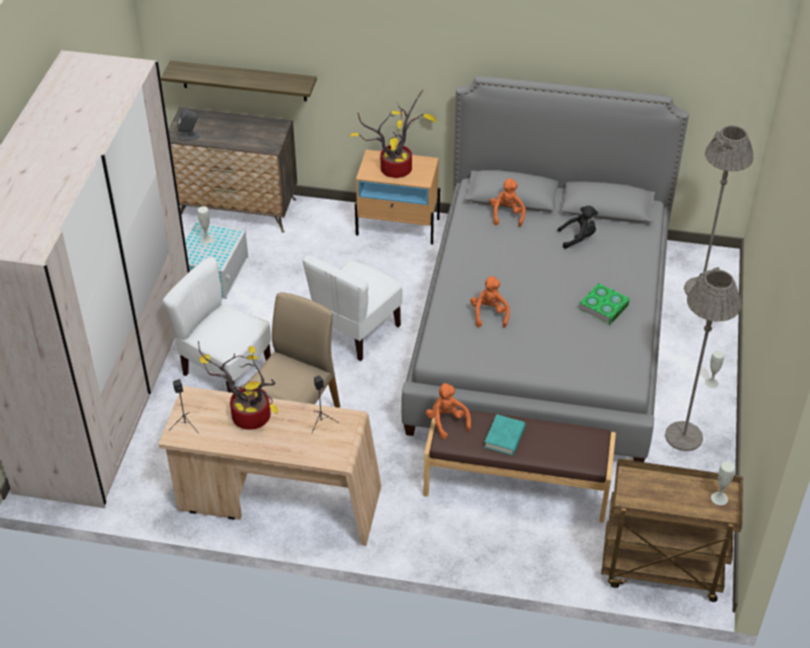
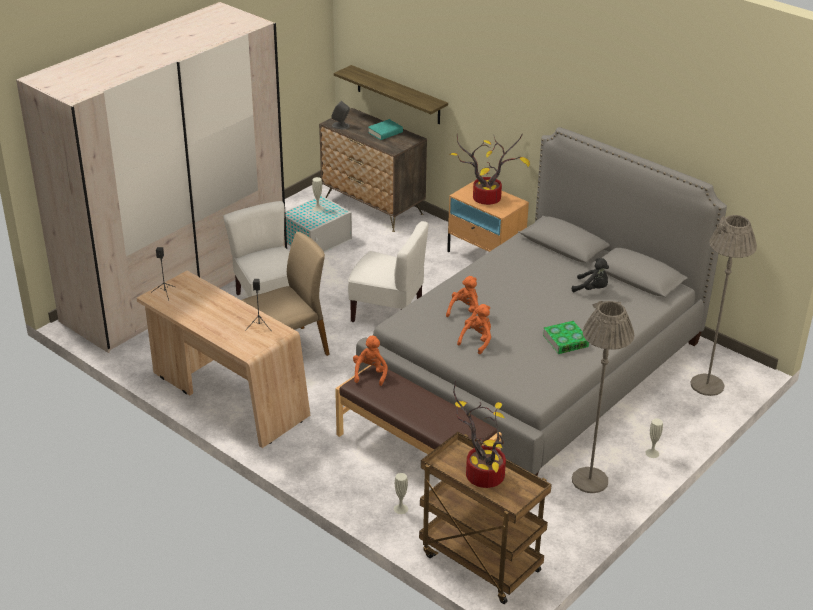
camera: 30 degrees right, 10 degrees down
(247, 417) = (211, 304): potted plant -> potted plant (481, 475)
(356, 332) = (387, 312): white chair -> white chair turned 135 degrees counterclockwise
(504, 438) = (404, 400): turquoise book -> turquoise book (385, 132)
(507, 215) = (547, 255): orange plush toy -> orange plush toy (477, 341)
(719, 498) = (520, 493): white vase -> white vase (400, 509)

